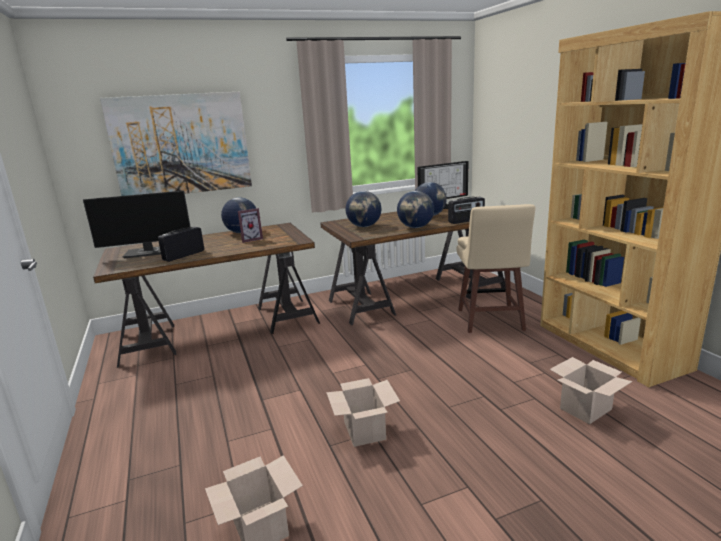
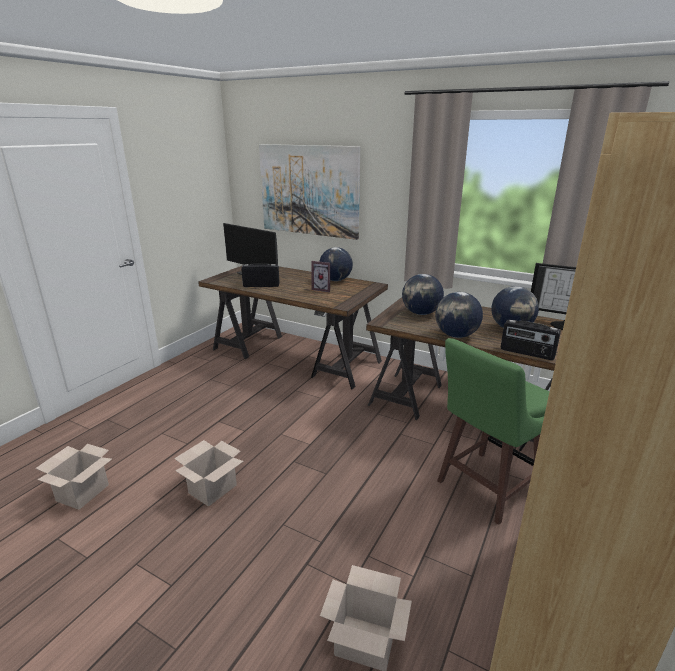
camera: 50 degrees right, 5 degrees up
(490, 321) = (486, 486): beige stool -> green stool

